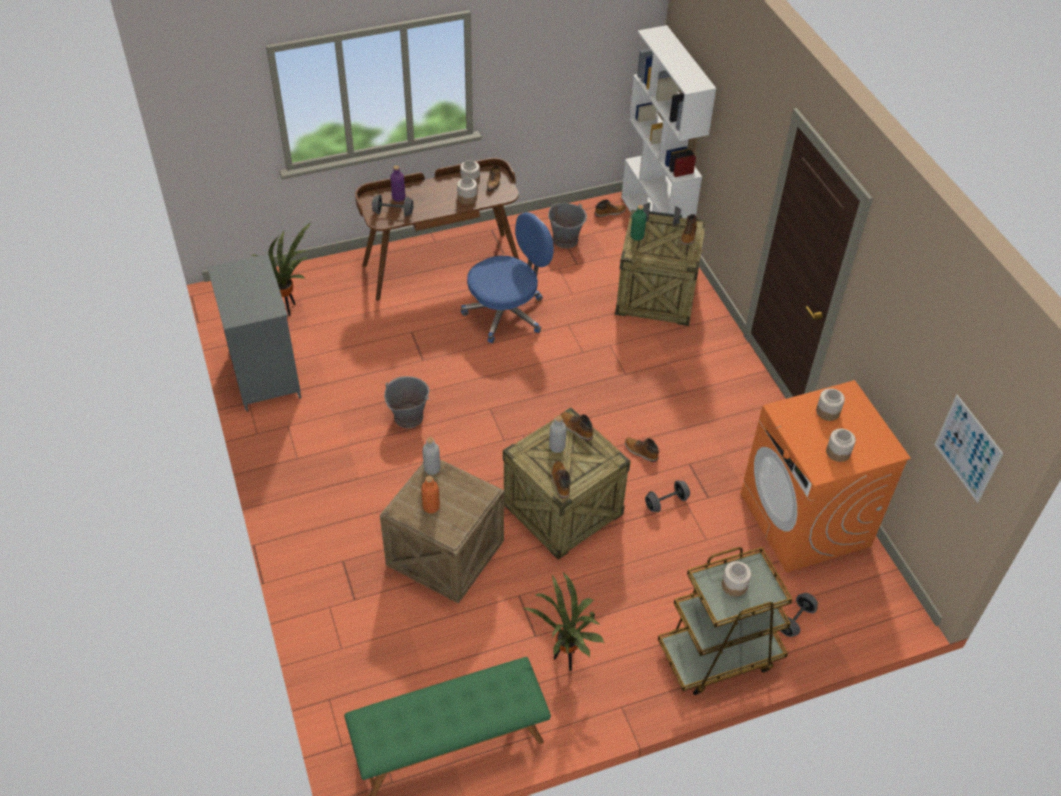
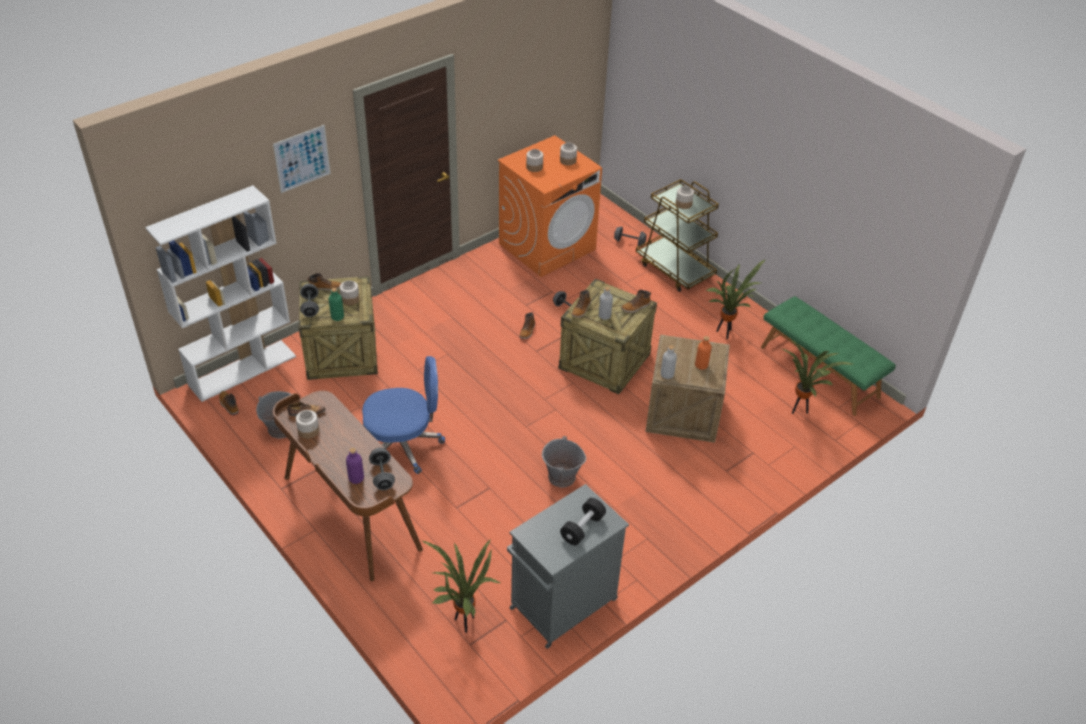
camera: 110 degrees left, 5 degrees down
(240, 298) = (582, 528): none -> black dumbbell
(393, 682) = (799, 411): none -> potted plant
(467, 198) = (338, 425): jar -> jar (350, 299)
(506, 313) = (403, 445): blue office chair -> blue office chair turned 135 degrees clockwise
(967, 448) = (579, 80): picture -> picture (302, 159)

